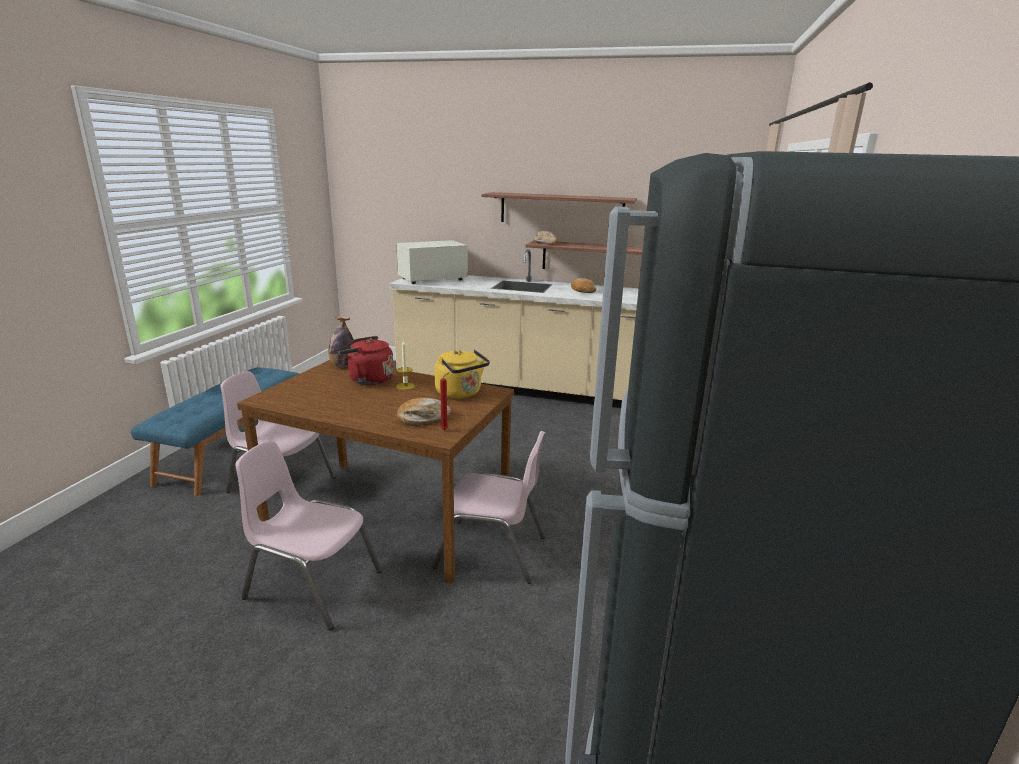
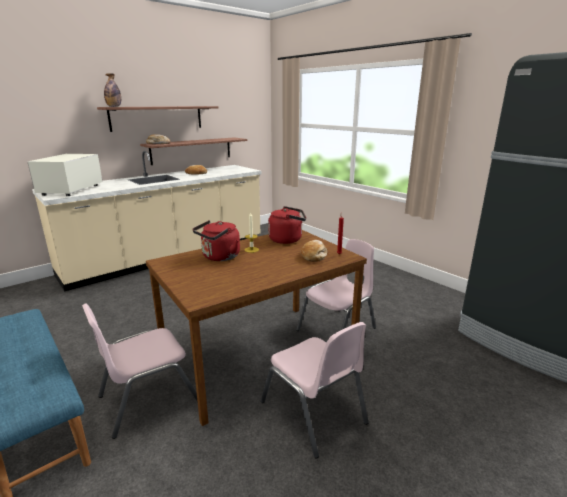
camera: 55 degrees left, 0 degrees up
(313, 585) = (313, 412): pink chair -> pink chair turned 90 degrees counterclockwise
(342, 366) = (172, 260): bottle -> bottle (114, 106)
(460, 394) = (287, 239): yellow kettle -> red kettle

